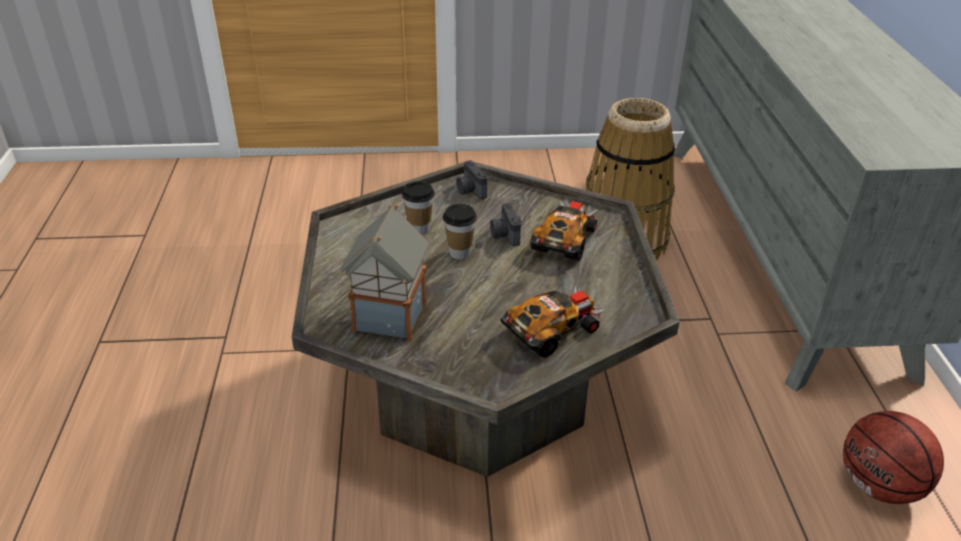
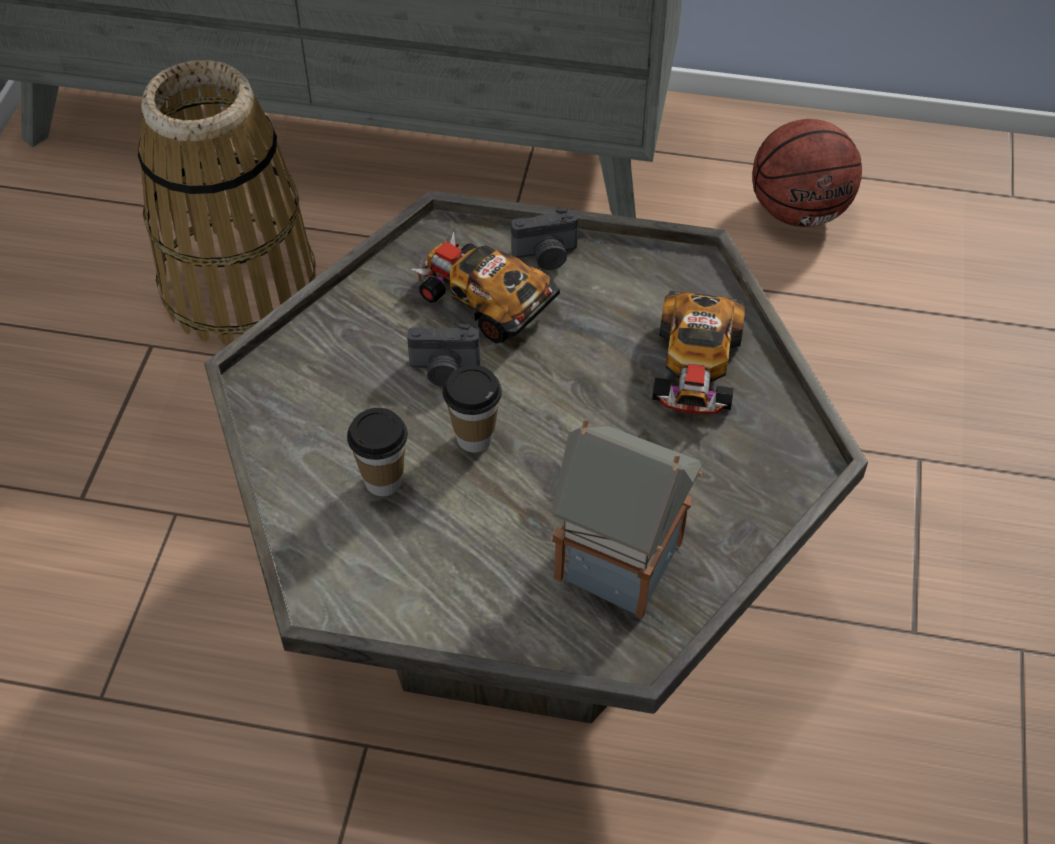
camera: 75 degrees left, 15 degrees up
(470, 191) = (290, 386): camera -> camera (546, 255)
(553, 329) = (696, 367): toy car -> toy car turned 150 degrees counterclockwise

